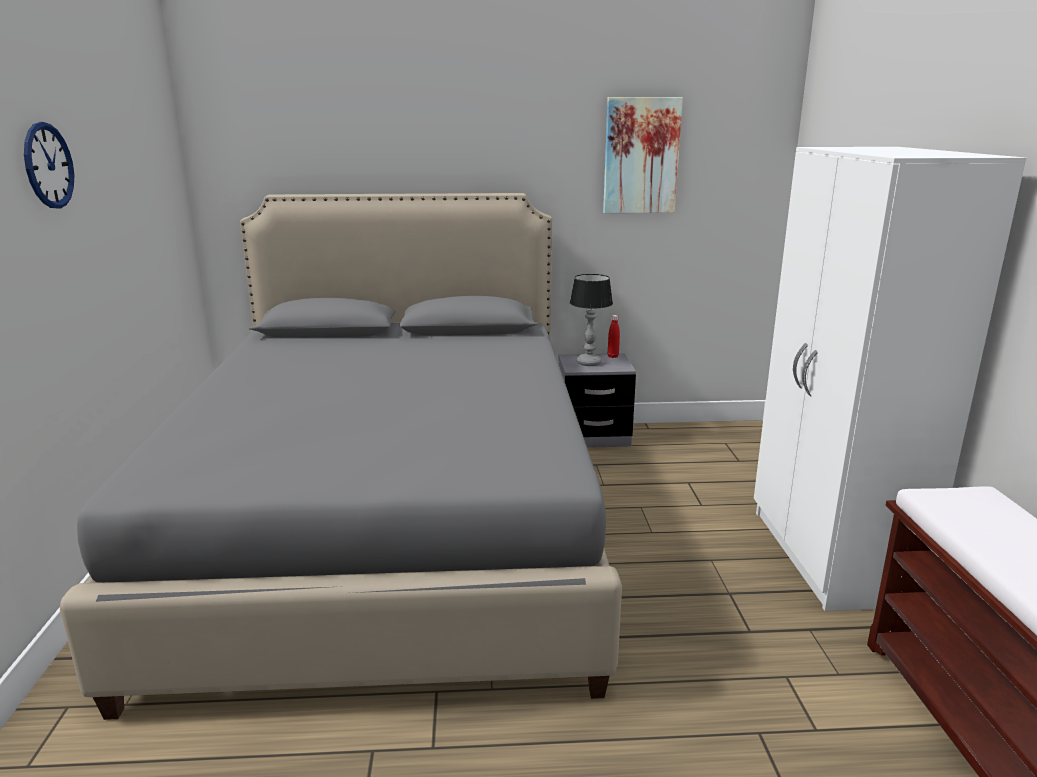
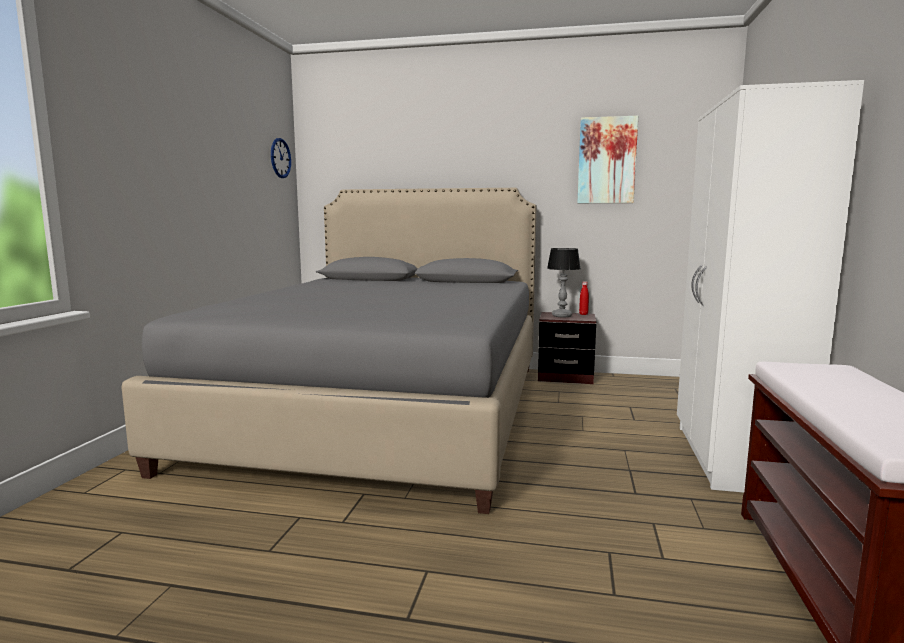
camera: 15 degrees right, 10 degrees down
(48, 165) = (186, 137): wall clock -> wall clock (280, 158)
(593, 436) = (565, 377): grey nightstand -> brown nightstand

